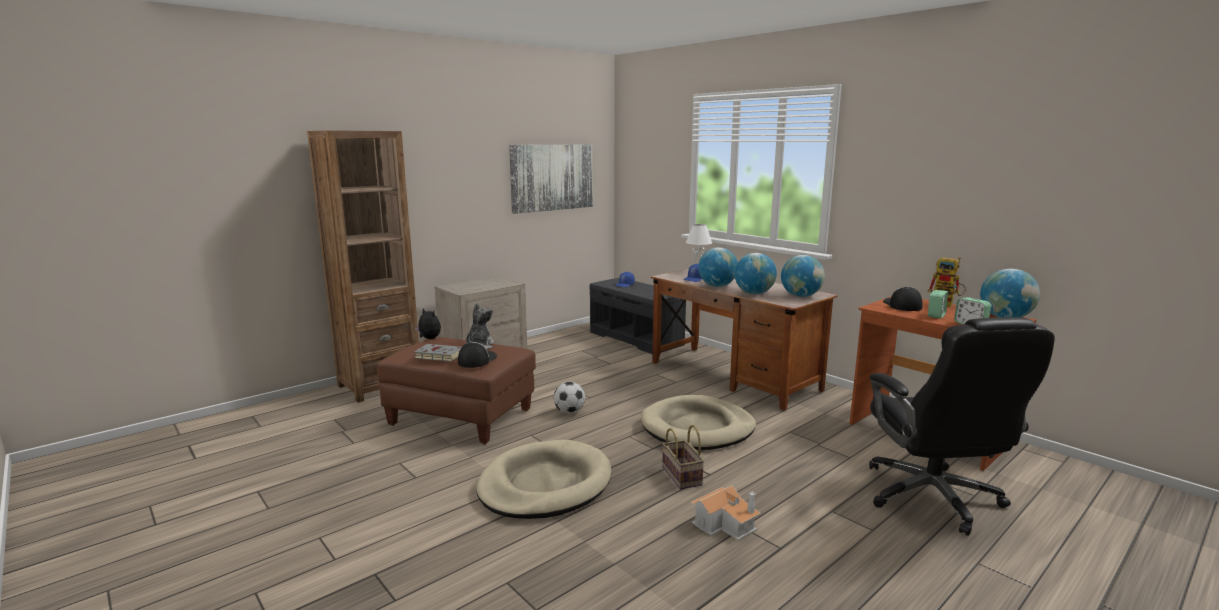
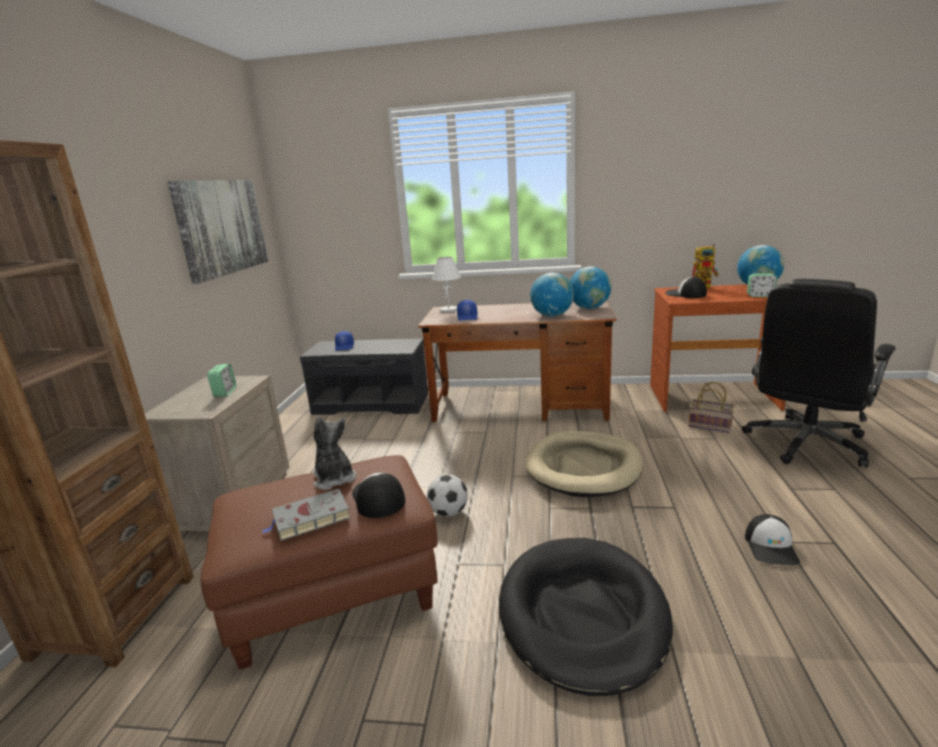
camera: 40 degrees left, 5 degrees up
(429, 339) = (225, 501): plush toy -> none
(545, 484) = (582, 615): beige dog bed -> black dog bed
(683, 476) = (663, 522): basket -> basket (711, 425)
(717, 286) = (505, 318): globe -> none
(725, 524) = (771, 547): toy house -> cap
(933, 497) = (805, 443): black office chair -> black office chair turned 90 degrees clockwise
(936, 315) = (726, 295): alarm clock -> alarm clock (225, 392)

